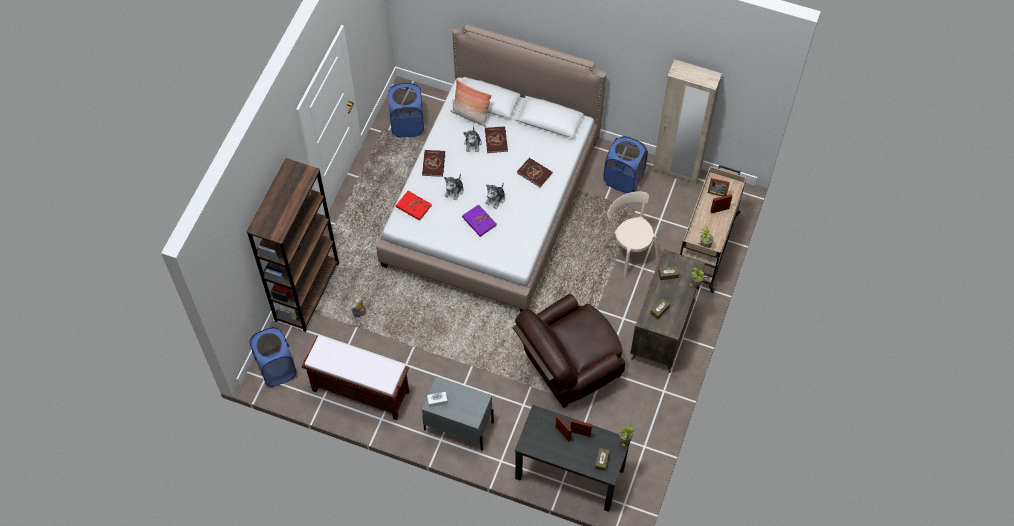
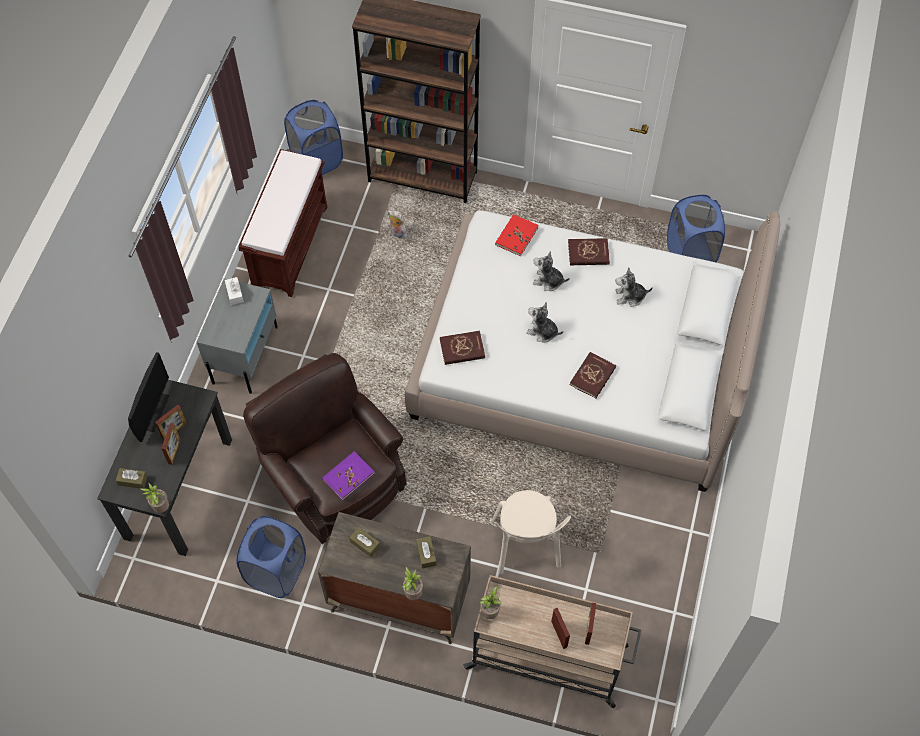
camera: 85 degrees right, 0 degrees up
(470, 115) = (678, 289): pillow -> none
(479, 221) = (503, 314): purple book -> purple book (348, 476)
(496, 140) = (640, 324): red book -> red book (462, 349)
(545, 448) = (152, 411): none -> monitor
(623, 179) = (649, 534): blue laundry basket -> blue laundry basket (276, 571)
(628, 250) = (526, 547): beige chair -> beige chair turned 120 degrees clockwise
(676, 171) = (675, 610): beige wardrobe -> none

